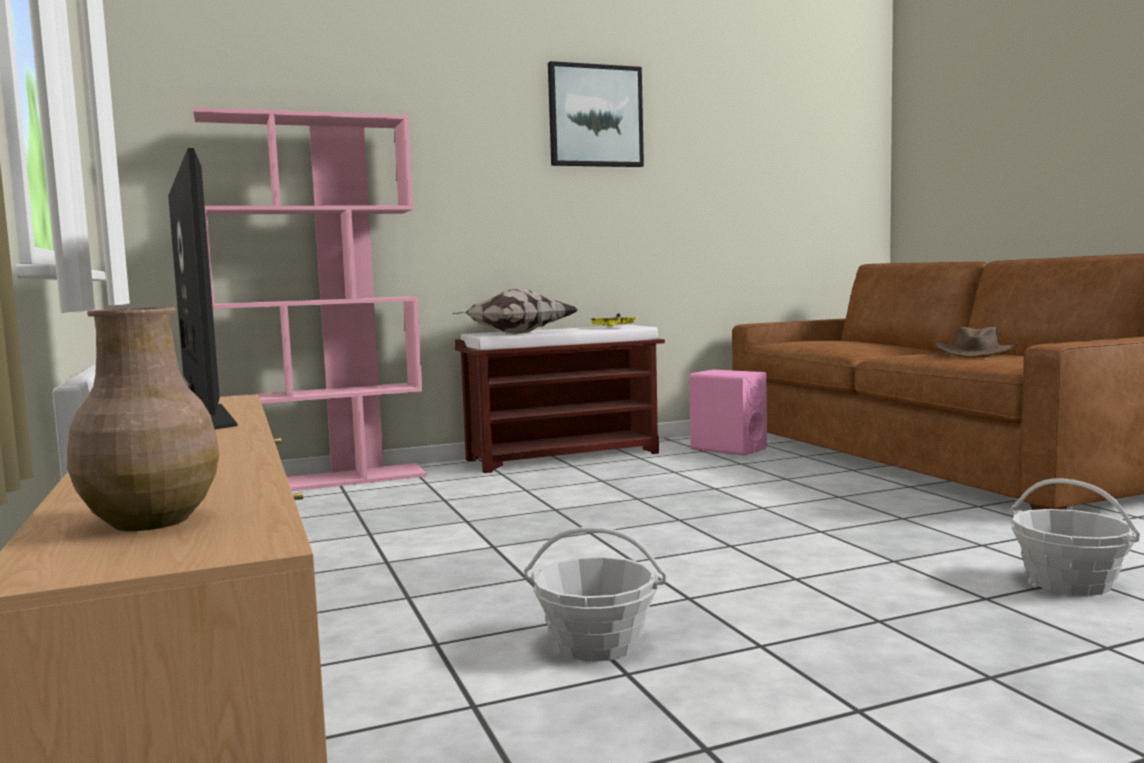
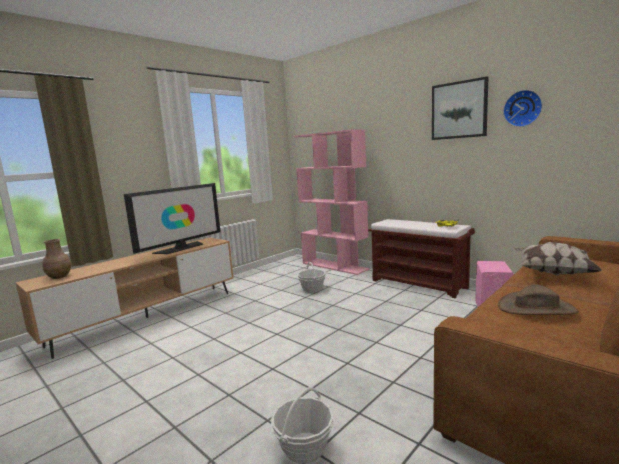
camera: 65 degrees right, 5 degrees up
(515, 333) = (393, 223): pillow -> pillow (552, 272)
(596, 644) = (194, 347): basket -> basket (312, 289)
(687, 129) = (523, 108): none -> wall clock

